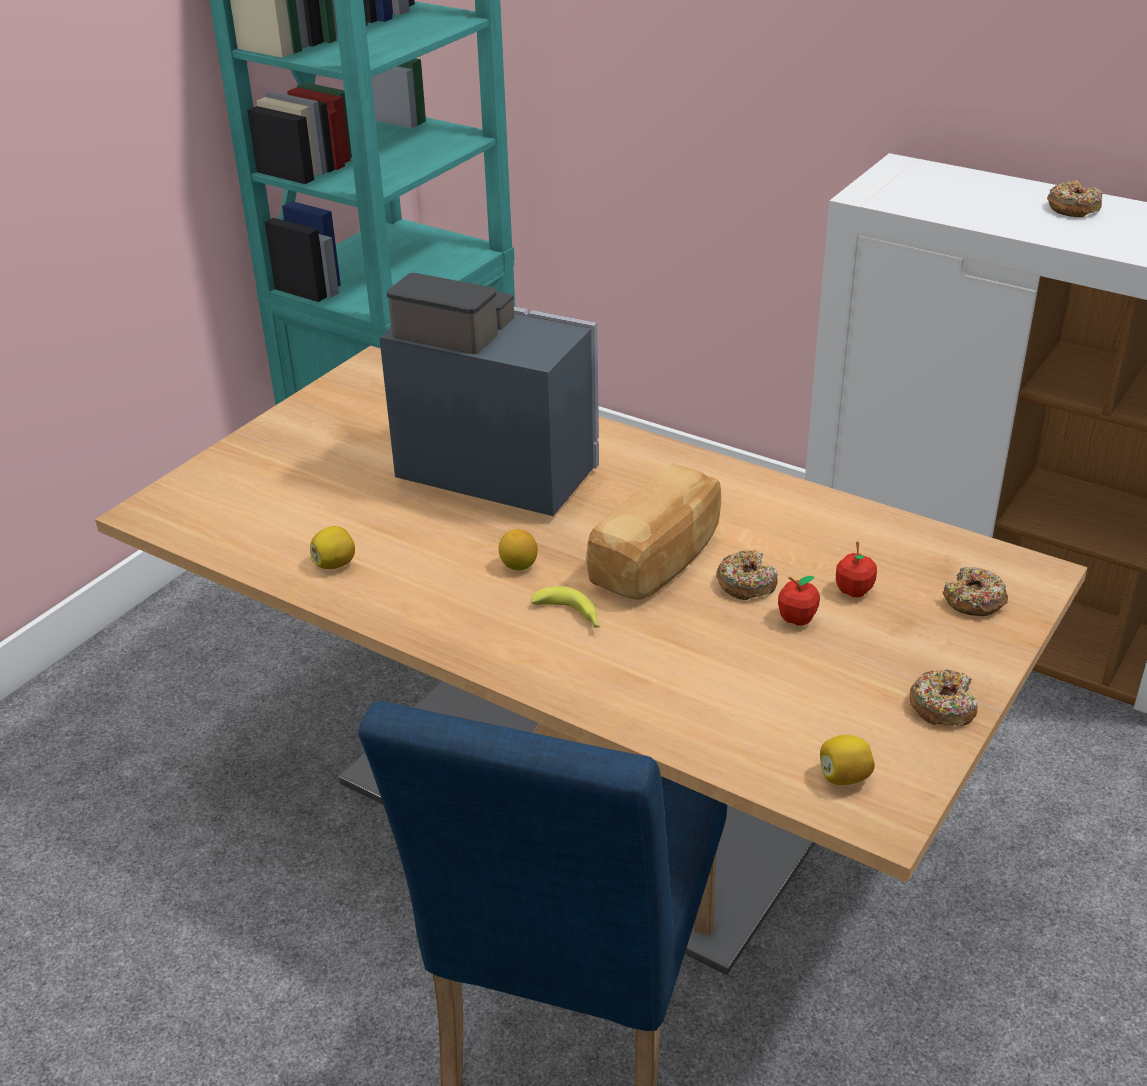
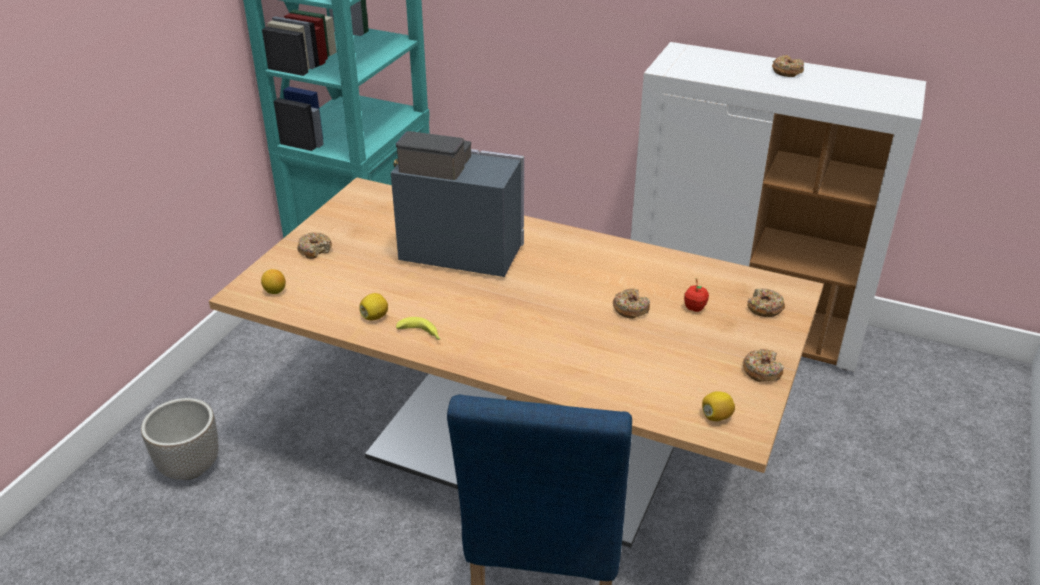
camera: 10 degrees left, 0 degrees up
(80, 772) = (190, 468): none -> planter
(275, 453) = (315, 250): none -> donut
(519, 566) = (490, 309): lemon -> lemon (275, 291)
(571, 616) = (531, 336): banana -> banana (421, 334)
(659, 560) = (575, 299): bread -> none
(797, 619) = (666, 327): apple -> none

